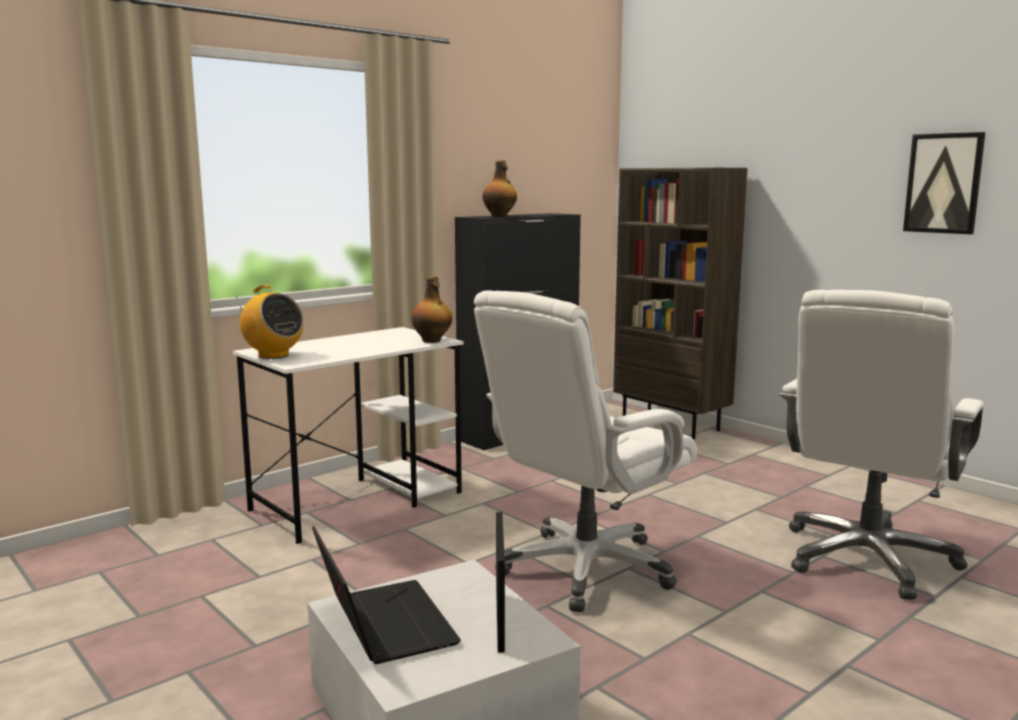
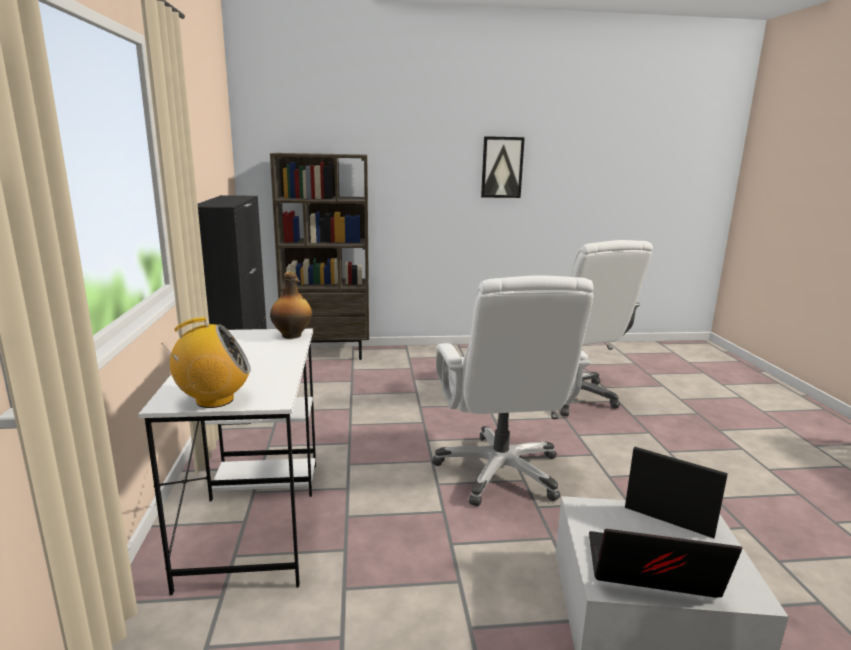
camera: 55 degrees left, 5 degrees up
(499, 216) = (226, 203): bottle -> none

